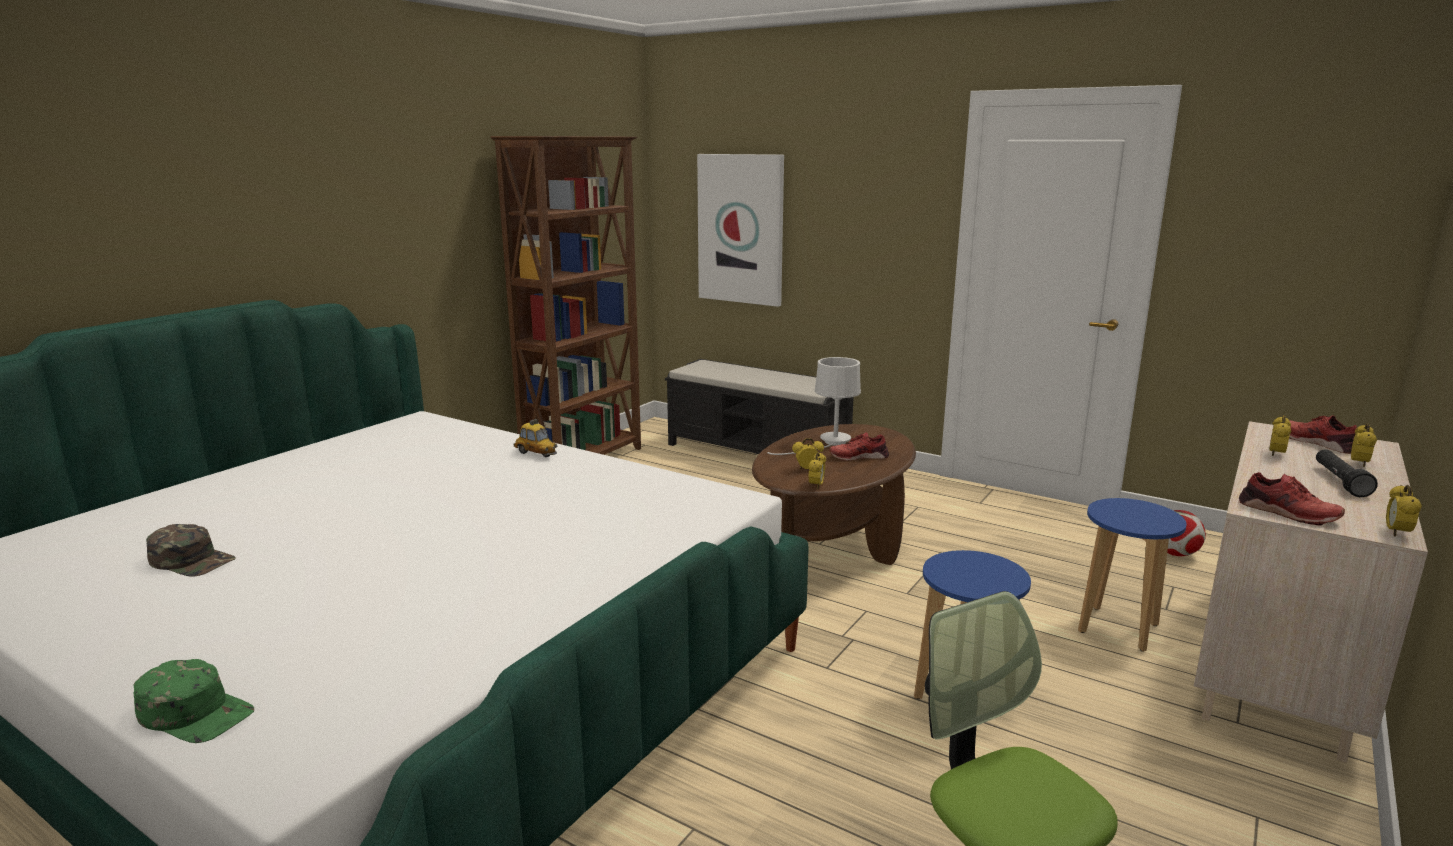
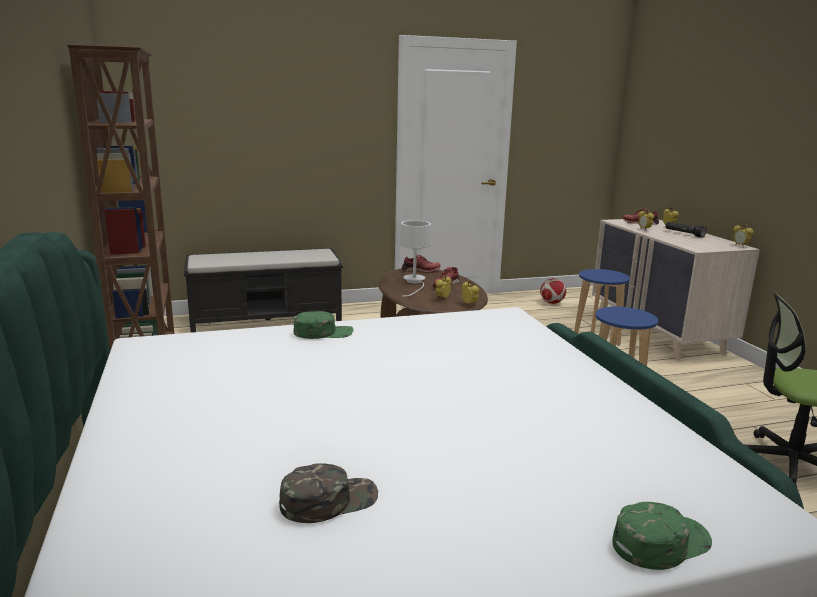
camera: 50 degrees left, 0 degrees up
(536, 453) = (323, 332): toy car -> green cap
(741, 229) = (216, 138): picture -> none
(1287, 513) = (707, 248): red shoe -> red shoe (420, 270)

